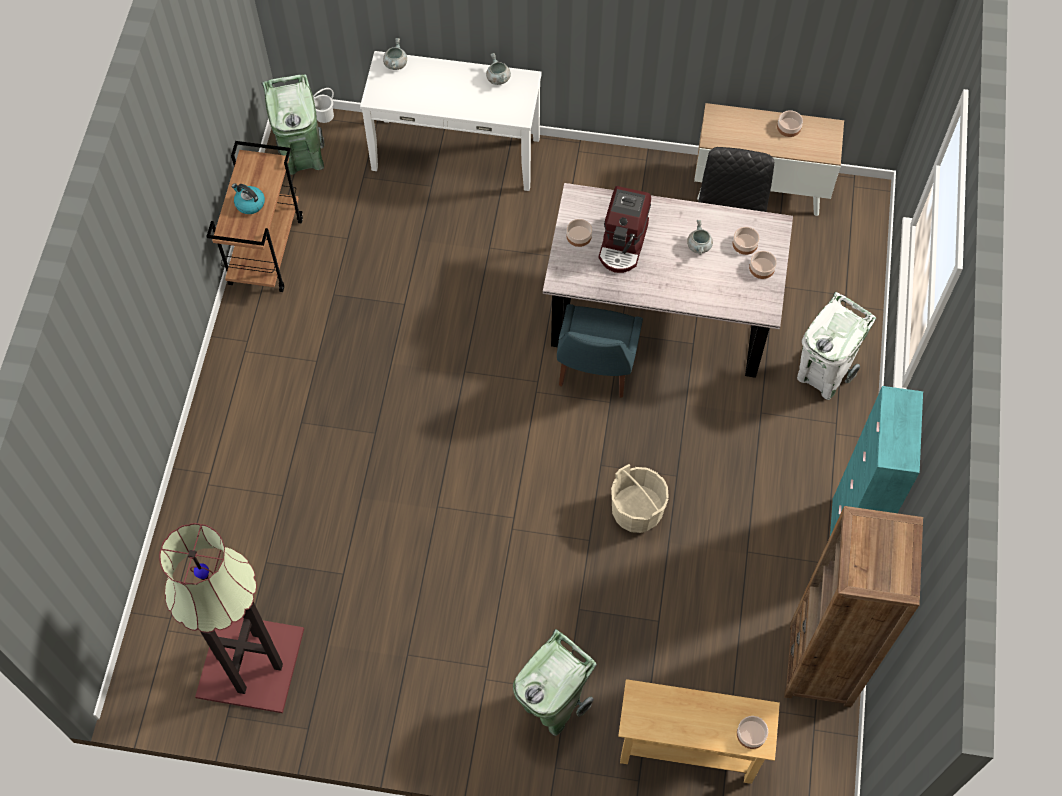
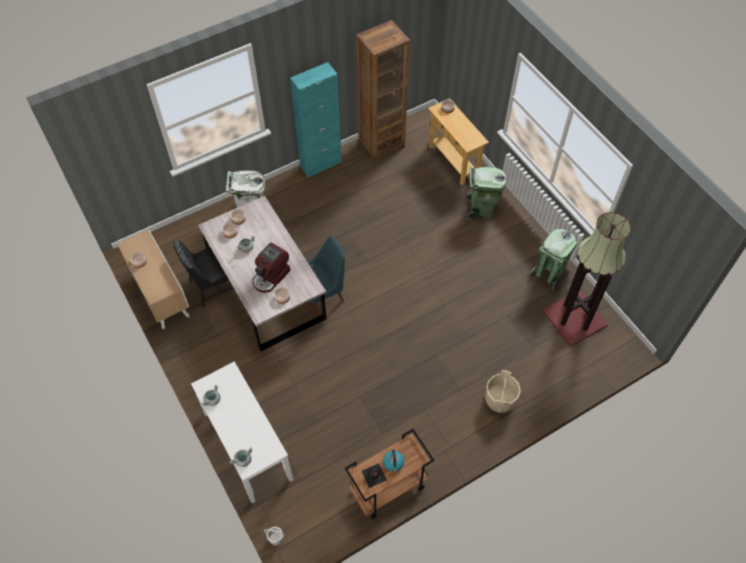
camera: 130 degrees left, 5 degrees down
(256, 175) = (373, 476): none -> black bottle
(302, 157) = (314, 524): green trash can -> green trash can (548, 274)
(623, 244) = (271, 277): coffee machine -> coffee machine turned 150 degrees clockwise
(636, 511) = (376, 235): beige bucket -> beige bucket (500, 400)

